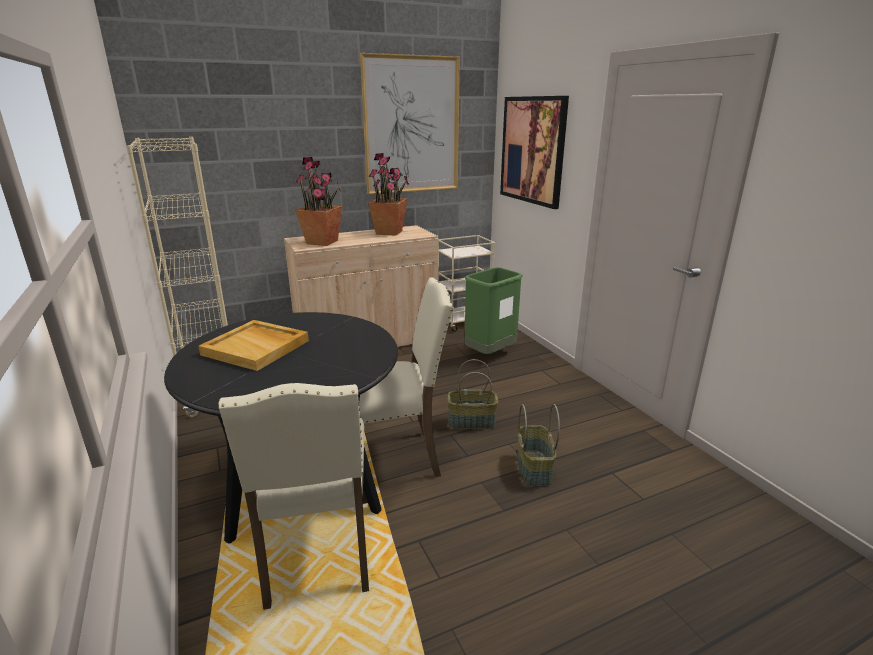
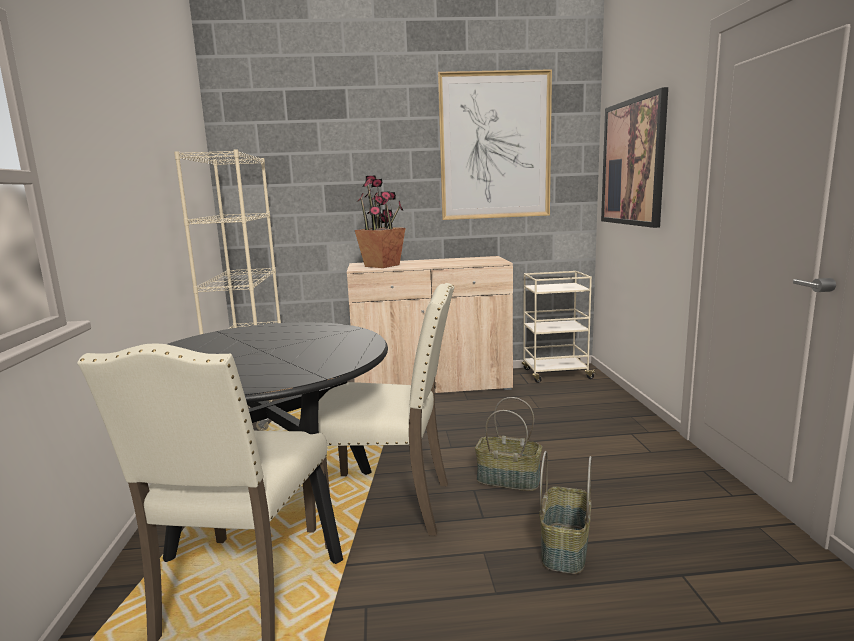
camera: 20 degrees right, 10 degrees down
(257, 347) = (239, 345): beige tray -> none
(389, 232) = (461, 260): potted plant -> none
(490, 354) = (570, 409): green trash can -> none

